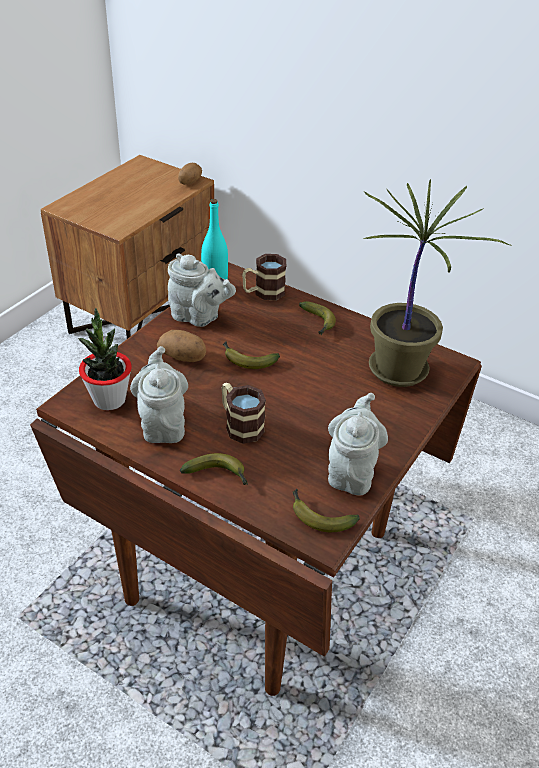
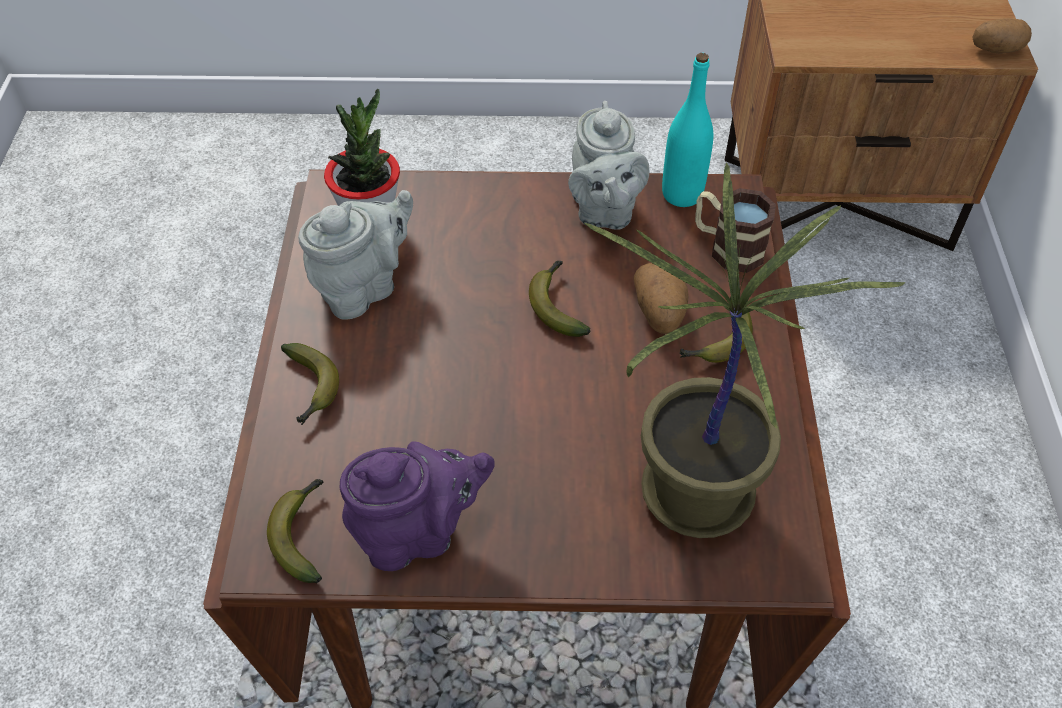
camera: 60 degrees right, 10 degrees up
(183, 357) = (506, 240): potato -> potato (659, 313)
(240, 425) = (420, 363): mug -> none
(351, 471) = (417, 533): grey teapot -> purple teapot

